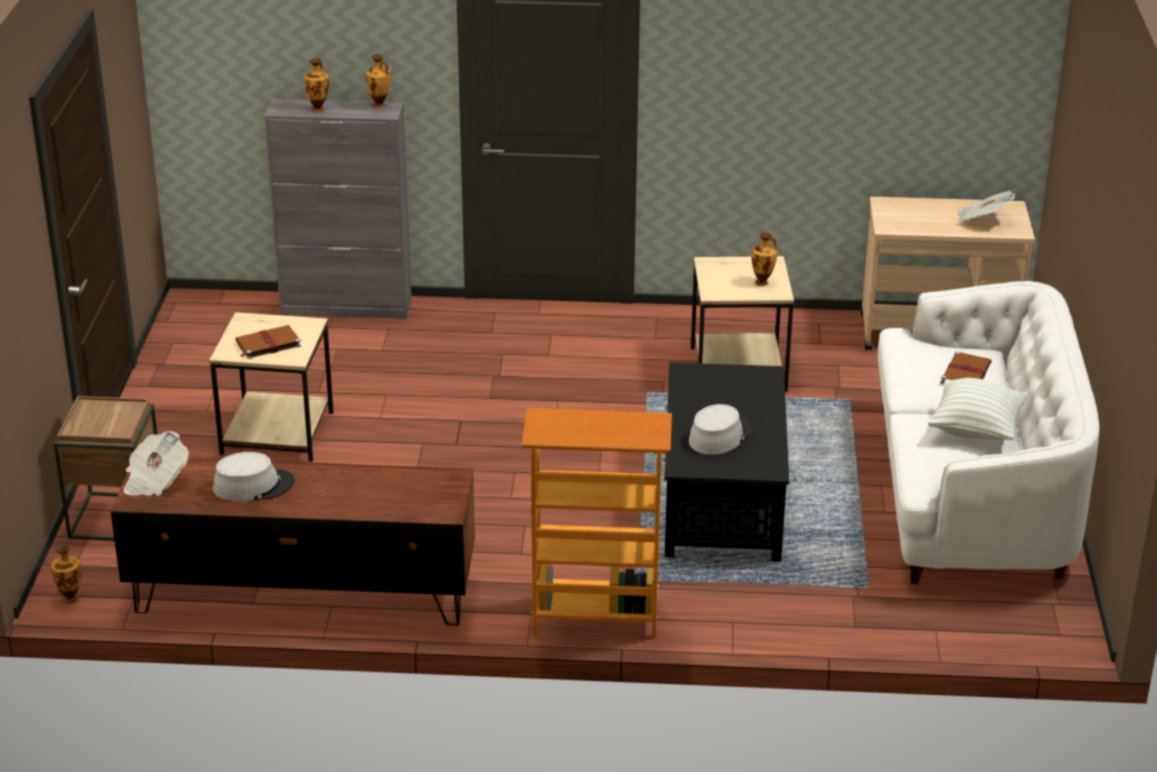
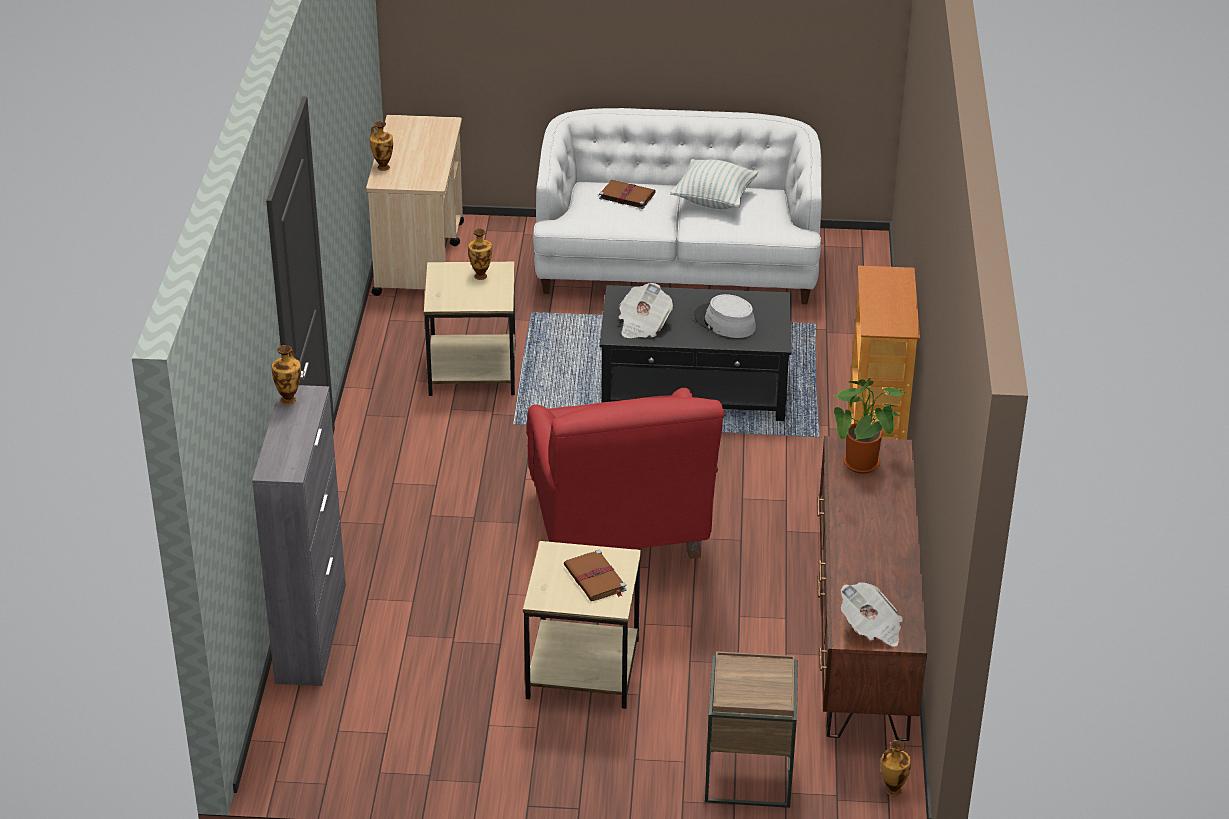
camera: 90 degrees left, 5 degrees up
(253, 485) = (870, 563): grey hat -> none
(318, 109) = (292, 443): vase -> vase (382, 167)
(415, 489) = (863, 466): none -> potted plant
(472, 452) = (619, 532): none -> red armchair
(982, 219) = (422, 137): newspaper -> newspaper (643, 325)

